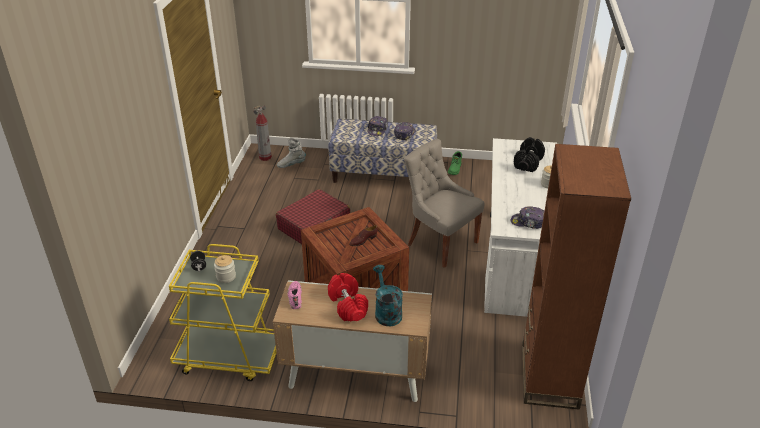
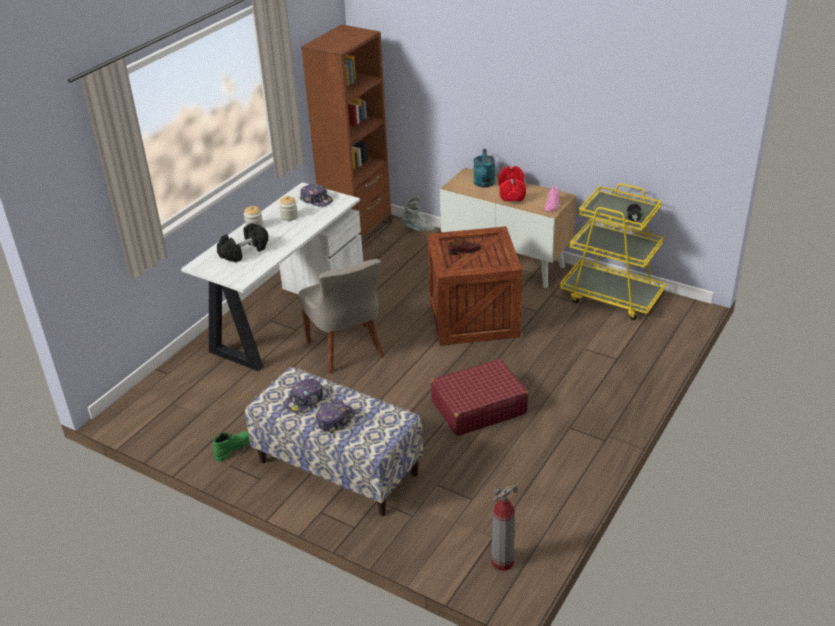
camera: 155 degrees left, 0 degrees up
(226, 277) = (610, 206): jar -> jar (289, 216)
(291, 165) = (465, 529): grey boot -> grey boot (418, 229)

